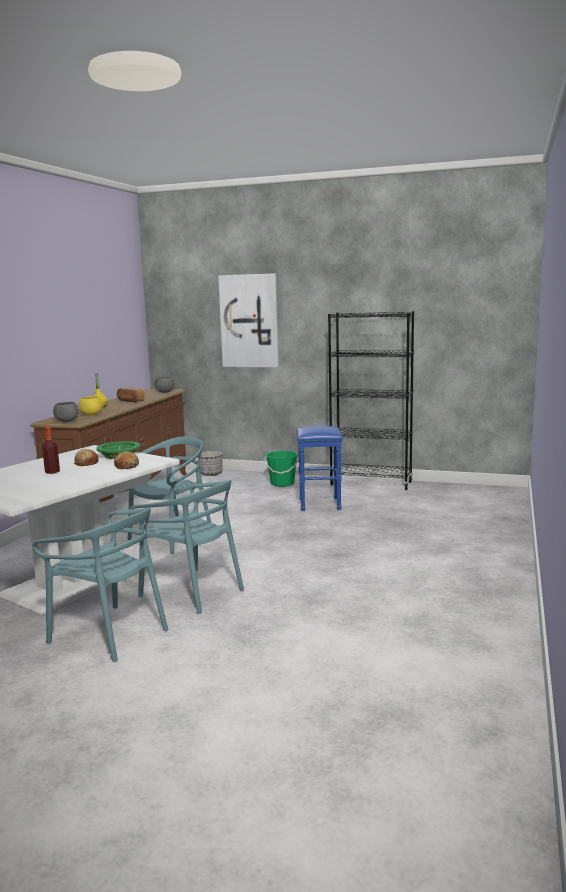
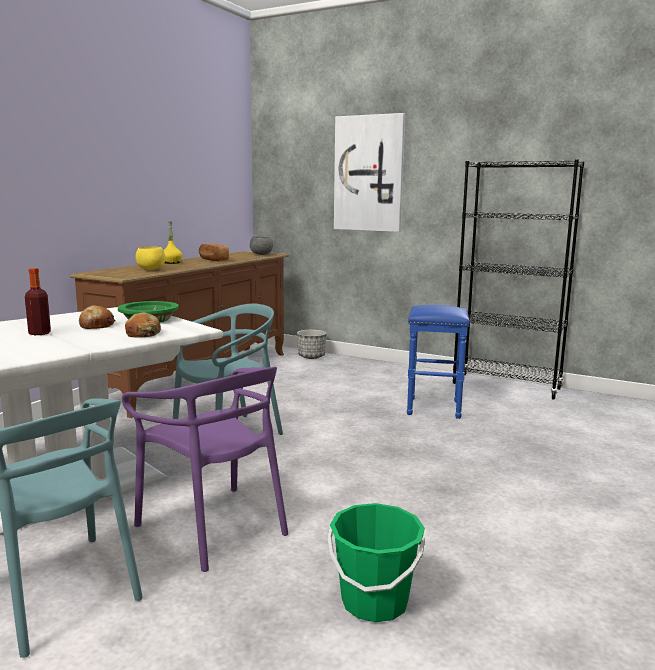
camera: 10 degrees right, 0 degrees up
(67, 421) = (114, 274): grey bowl -> none
(193, 591) = (214, 527): turquoise chair -> purple chair
(282, 483) = (392, 376): green bucket -> green bucket (374, 602)

